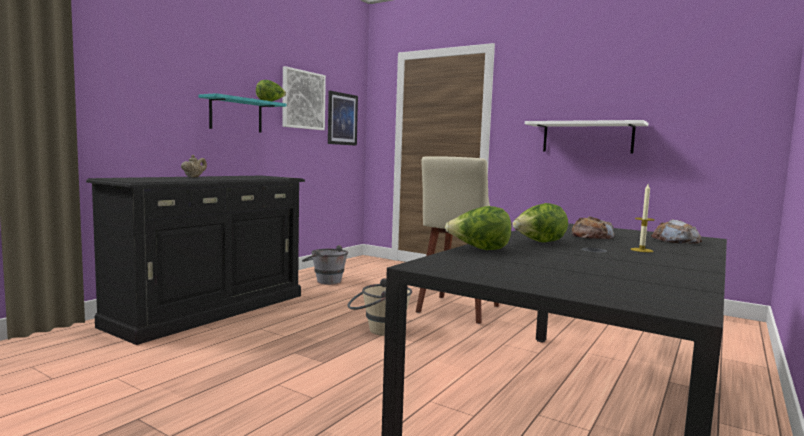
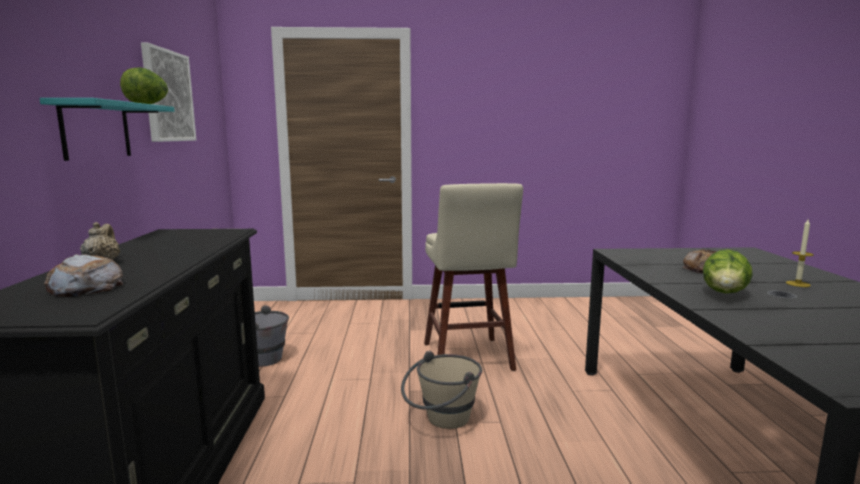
camera: 35 degrees left, 5 degrees up
(342, 119) = (206, 121): picture -> none
(479, 249) = (750, 327): lettuce -> none
(587, 137) = (521, 141): white shelf -> none
(675, 240) = (752, 259): bread -> bread (85, 287)

